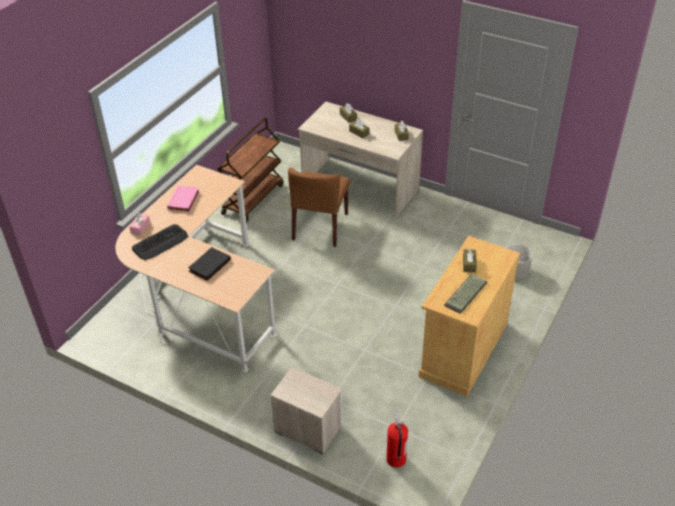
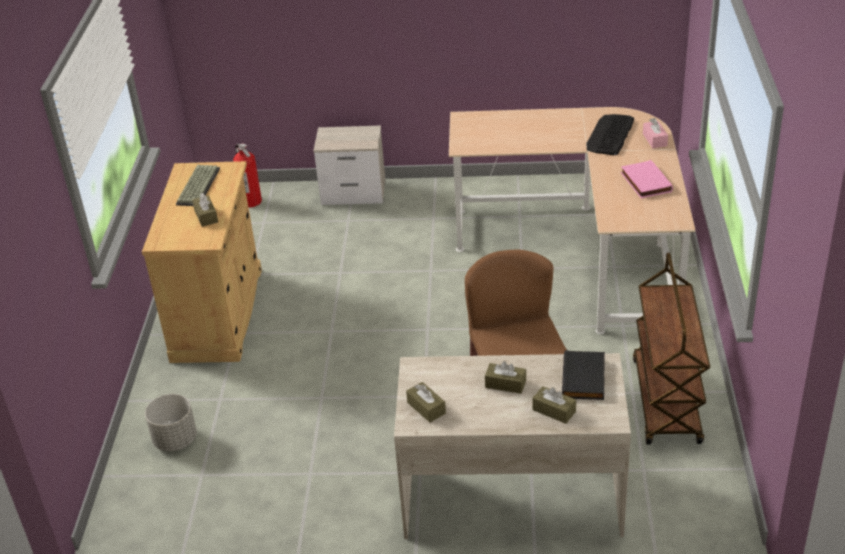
camera: 155 degrees right, 5 degrees down
(209, 265) = (527, 135): black book -> black book (585, 378)

